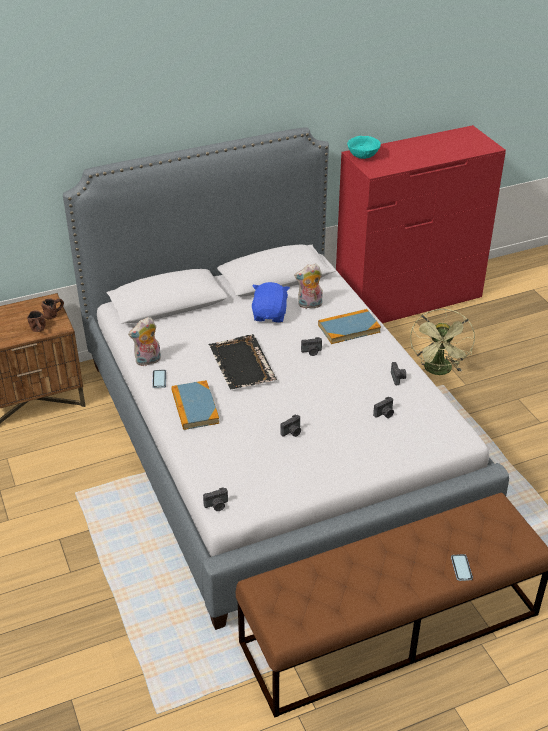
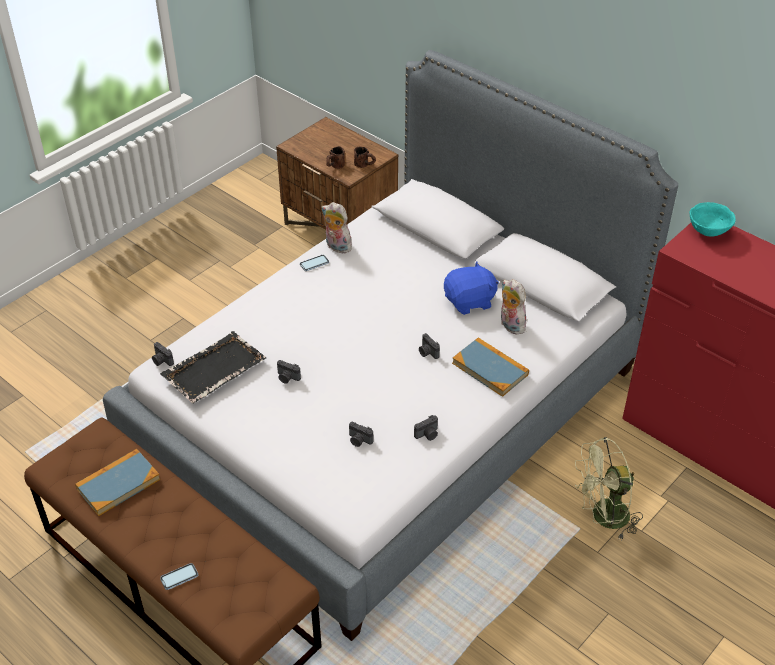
camera: 65 degrees right, 5 degrees up
(195, 407) = (287, 300): book -> book (118, 484)
(242, 365) = (370, 309): black tray -> black tray (213, 370)

